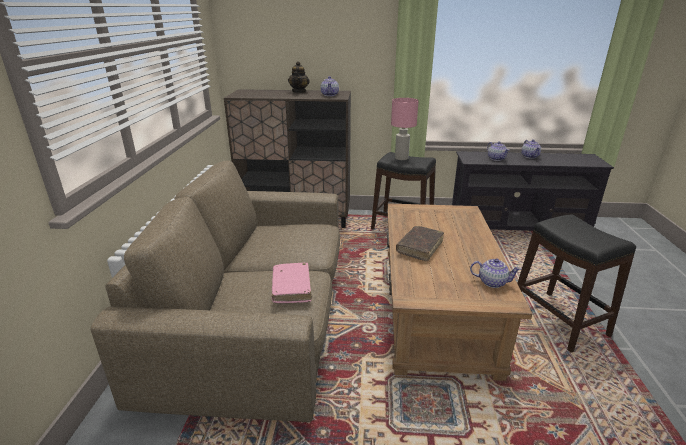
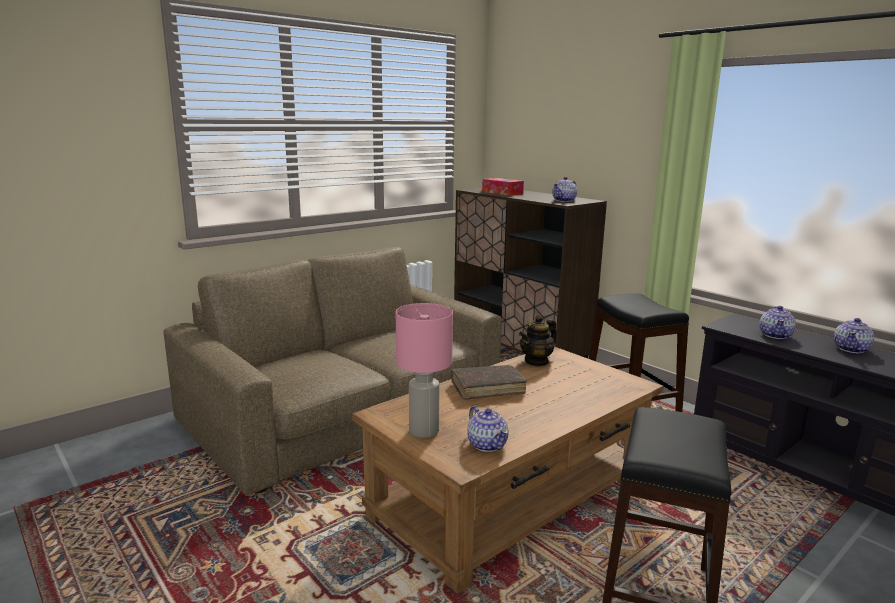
camera: 45 degrees right, 10 degrees down
(267, 95) = (502, 193): none -> tissue box
(291, 288) = (326, 371): pink book -> none
(299, 91) = (544, 194): teapot -> teapot (537, 361)
(402, 158) = (635, 302): pink table lamp -> pink table lamp (424, 431)

